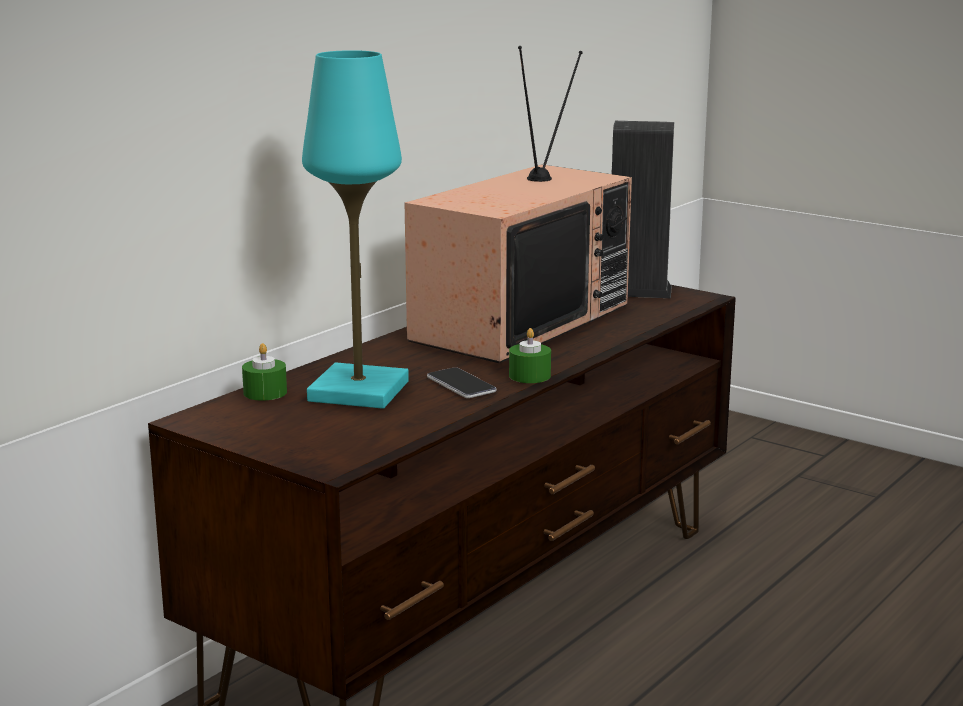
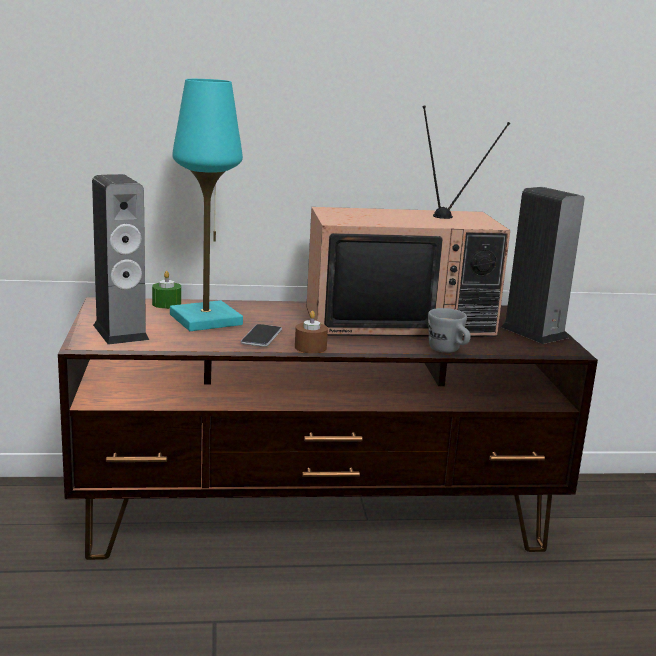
camera: 45 degrees right, 0 degrees up
(323, 439) = (120, 332): none -> speaker
(529, 376) = (310, 347): green candle -> brown candle
(632, 333) = (448, 351): none -> grey mug

